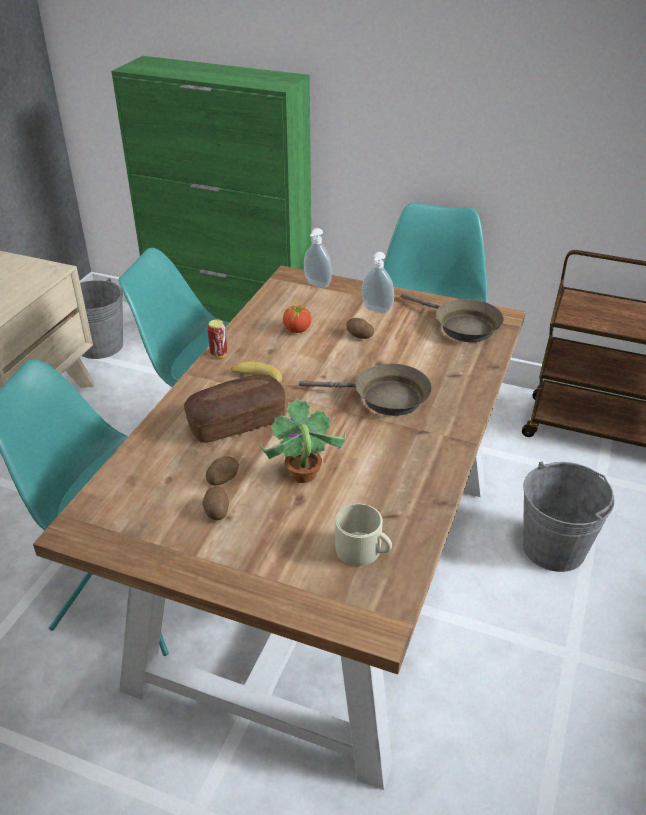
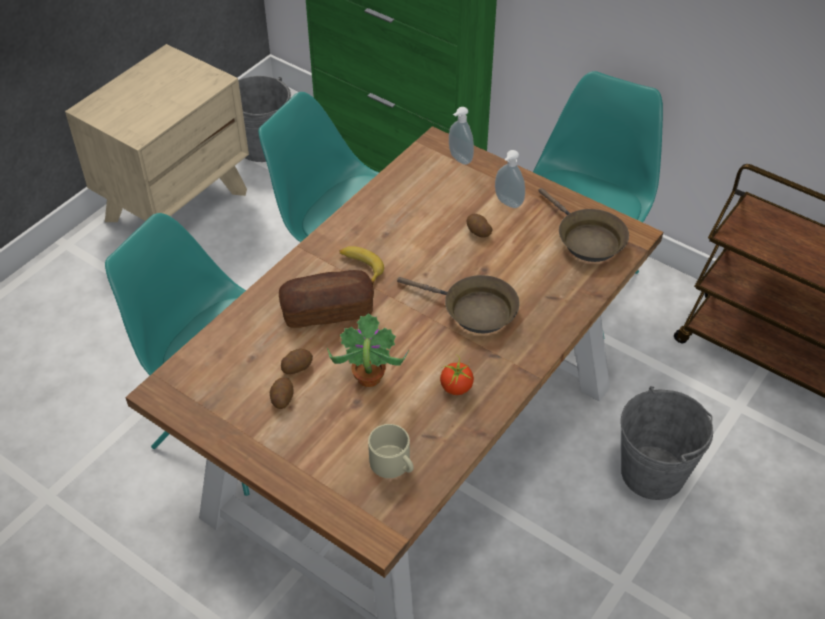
camera: 15 degrees right, 10 degrees up
(218, 355) = (334, 230): can -> none
(297, 329) = (419, 213): tomato -> tomato (456, 387)

